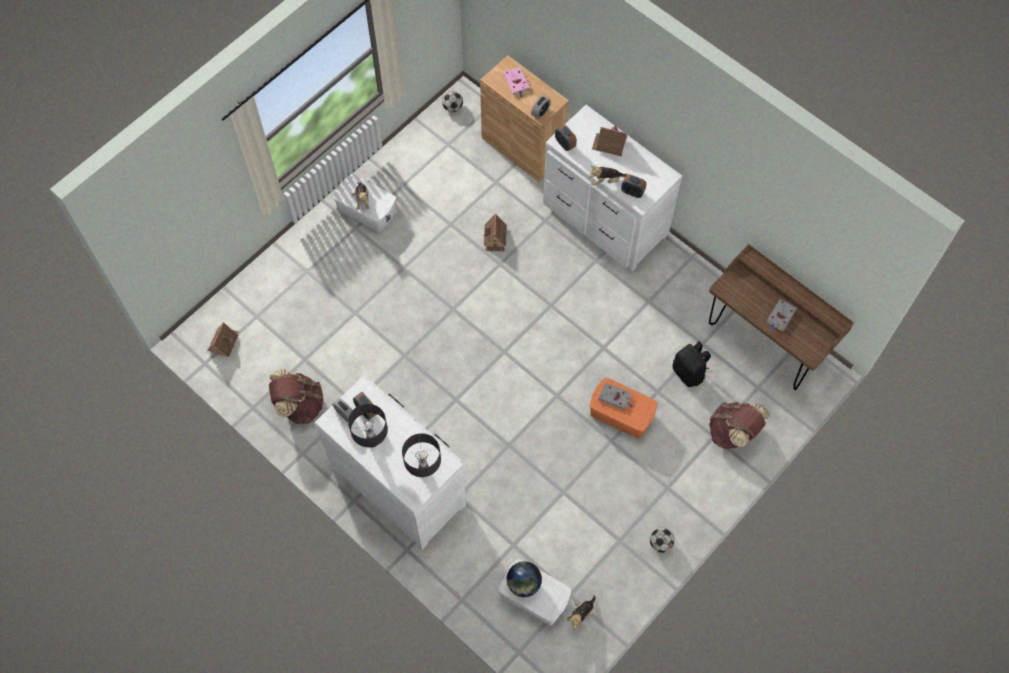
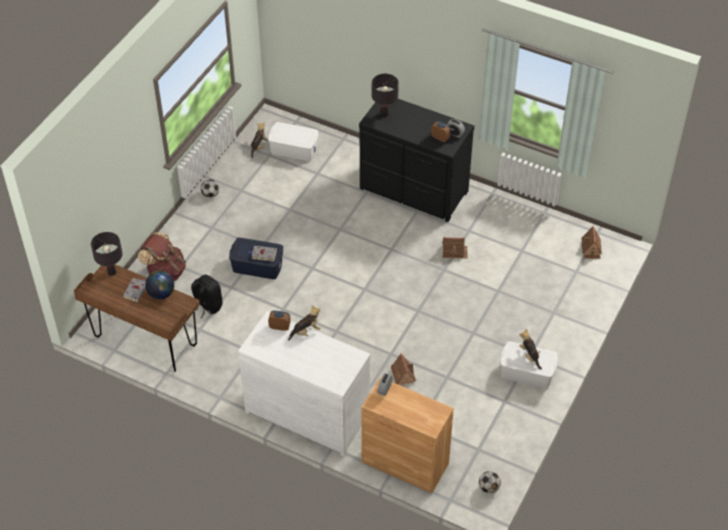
camera: 165 degrees right, 15 degrees down
(299, 405) = (509, 221): brown backpack -> none
(372, 442) = (427, 122): black table lamp -> black table lamp (112, 272)
(399, 482) = (413, 191): white dresser -> black dresser
(516, 83) = (416, 412): pink book -> none
(523, 584) = (301, 136): globe -> globe (161, 293)
(565, 144) = (352, 355): alarm clock -> none
(609, 145) = (310, 363): toy house -> toy house (454, 252)
(621, 414) = (257, 266): orange storage box -> blue storage box

